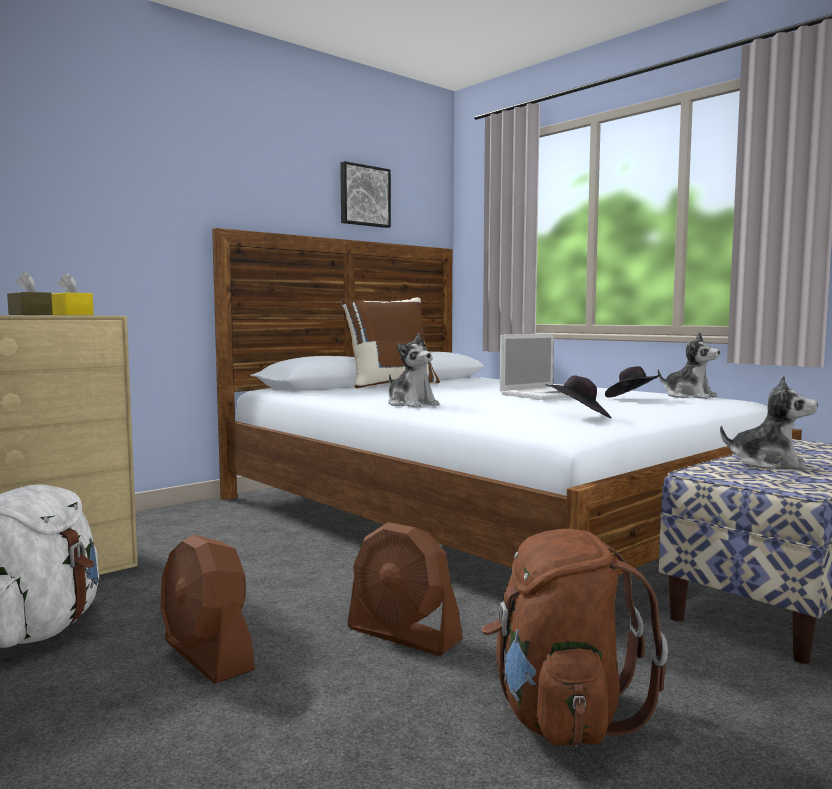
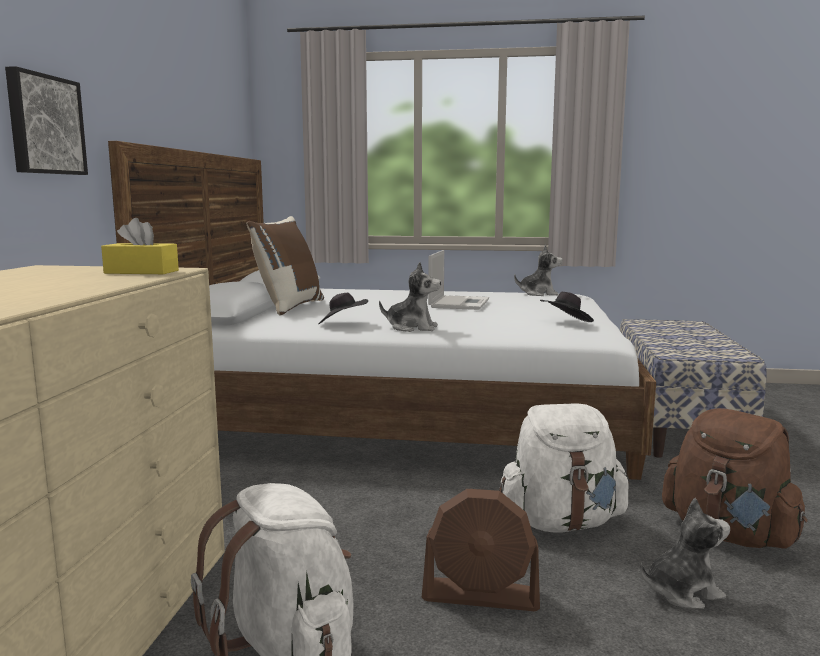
camera: 40 degrees left, 5 degrees up
(30, 315) = (106, 277): brown tissue box -> none
(364, 196) = (201, 102): picture -> picture (44, 125)
(404, 635) = (561, 523): brown fan -> white backpack
(632, 399) = (522, 301): black hat -> black hat (343, 324)
(768, 464) = (674, 341): plush toy -> plush toy (682, 591)

